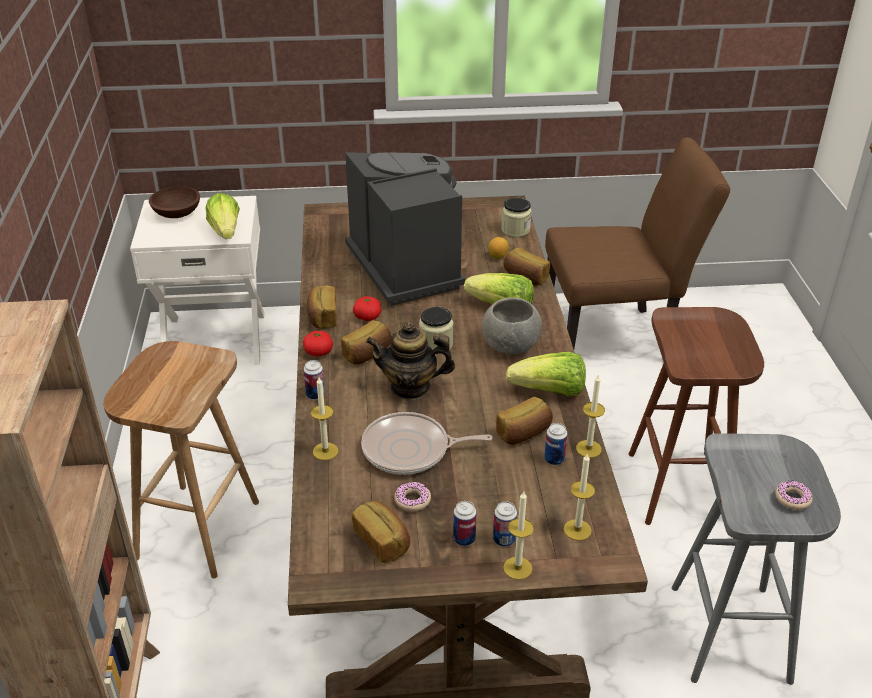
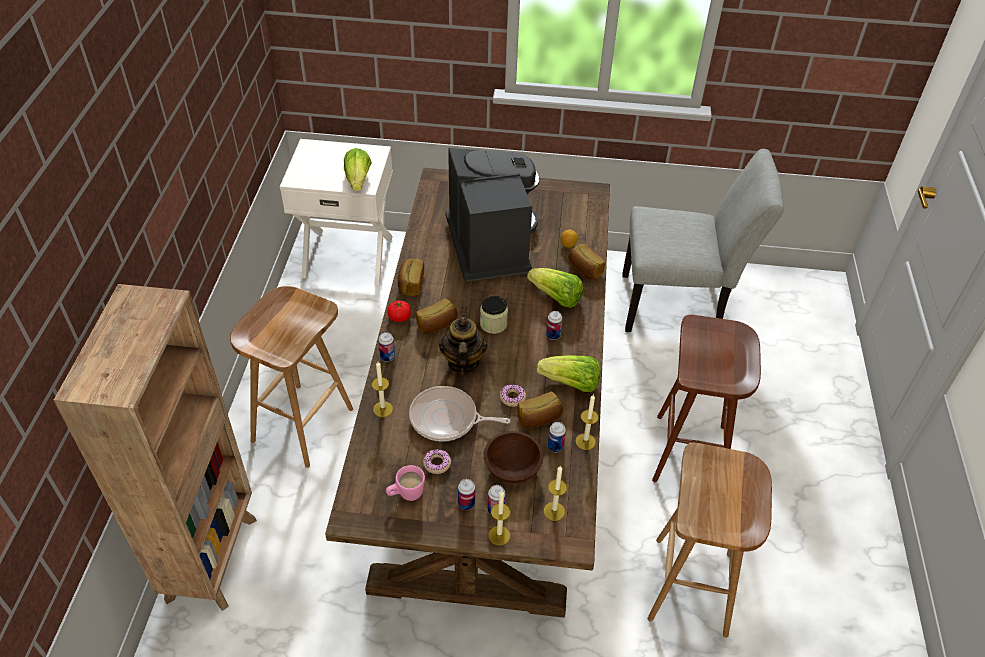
camera: 10 degrees right, 10 degrees up
(176, 213) = (322, 156): brown bowl -> brown bowl (511, 467)
(367, 317) = (446, 289): tomato -> none
(382, 541) = (406, 494): bread -> pink mug
(410, 387) = (462, 362): teapot -> teapot turned 75 degrees clockwise
(511, 346) = (553, 335): grey bowl -> can
(515, 230) = (591, 220): jar -> none
(617, 338) = (680, 306): brown chair -> grey chair
(731, 634) = (692, 587): grey stool -> brown stool
(792, 499) = (736, 512): donut -> donut (512, 397)

